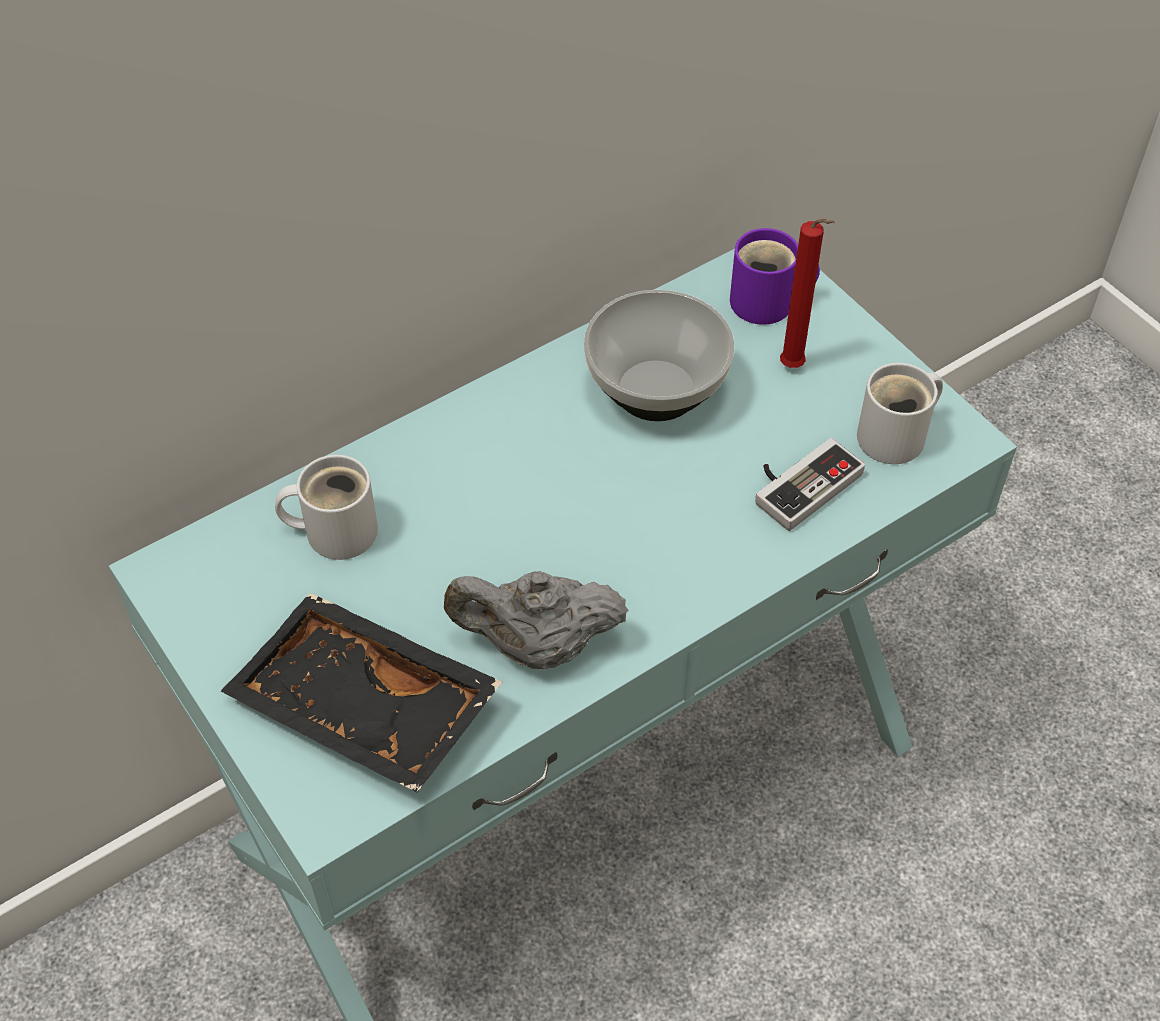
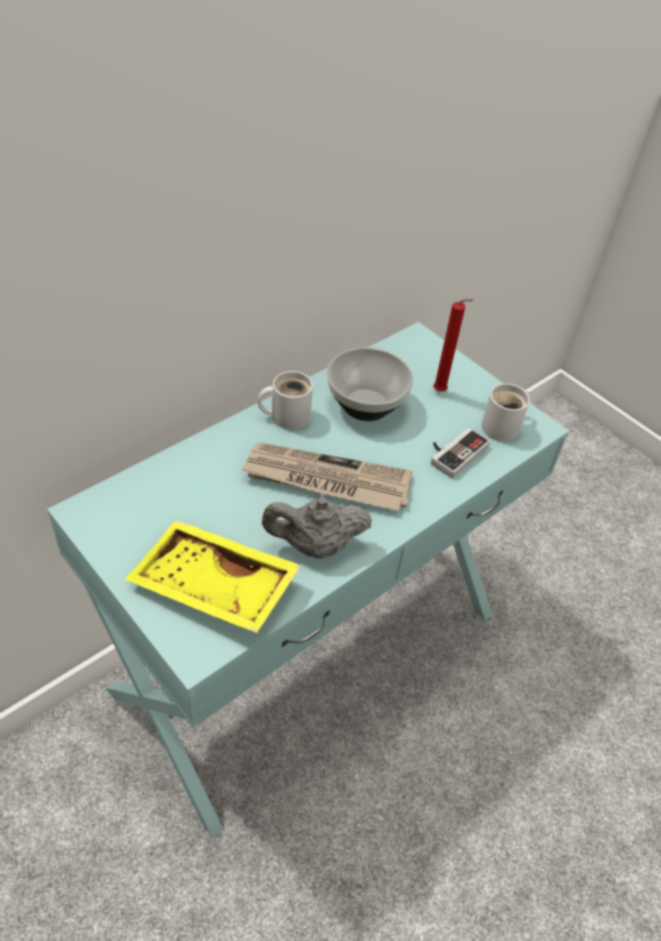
camera: 10 degrees left, 5 degrees down
(335, 529) = (186, 484): white mug -> white mug (286, 415)
(361, 710) = (212, 588): black tray -> yellow tray
(570, 529) = (326, 480): none -> newspaper
(768, 303) = (421, 359): purple mug -> none

